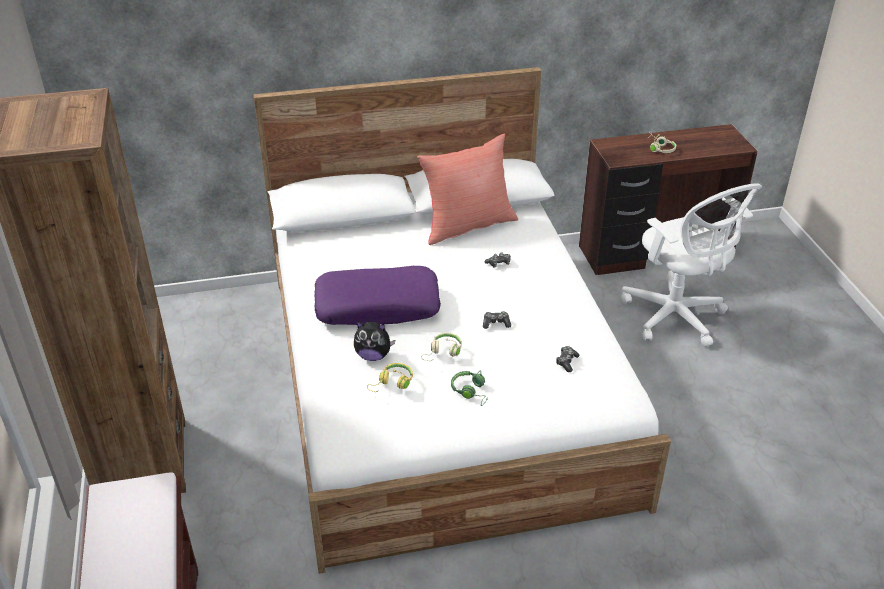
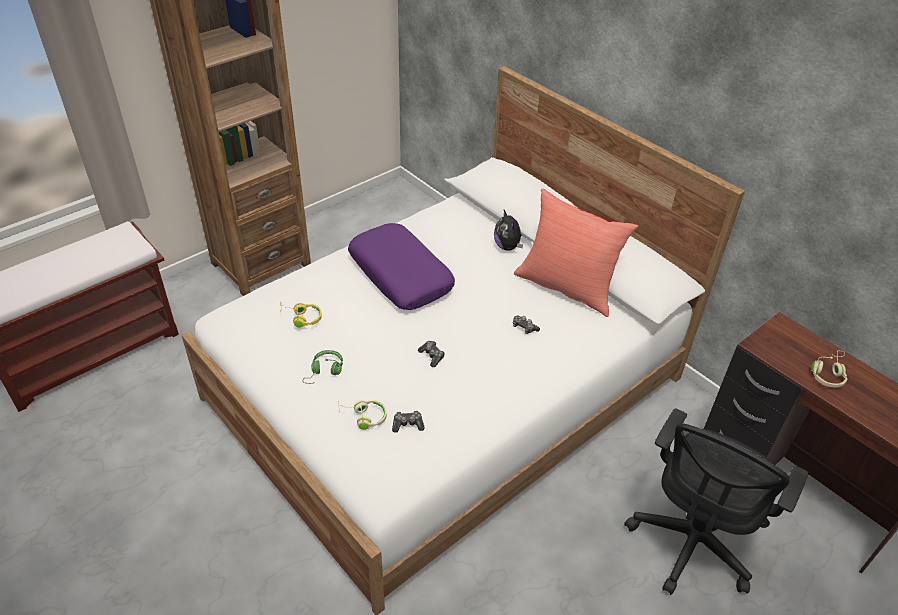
camera: 60 degrees right, 5 degrees up
(373, 356) = (333, 296): plush toy -> plush toy (508, 247)
(443, 352) = (363, 334): beige headphones -> beige headphones (363, 417)
(675, 317) = (690, 544): white office chair -> black office chair

